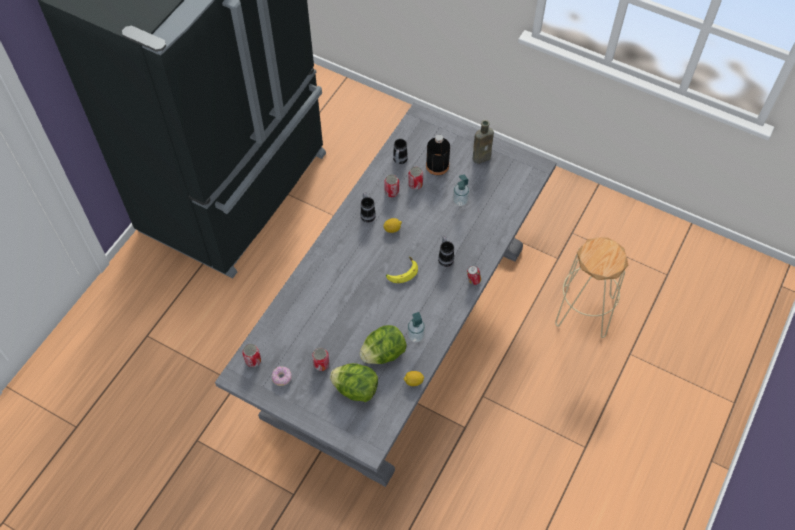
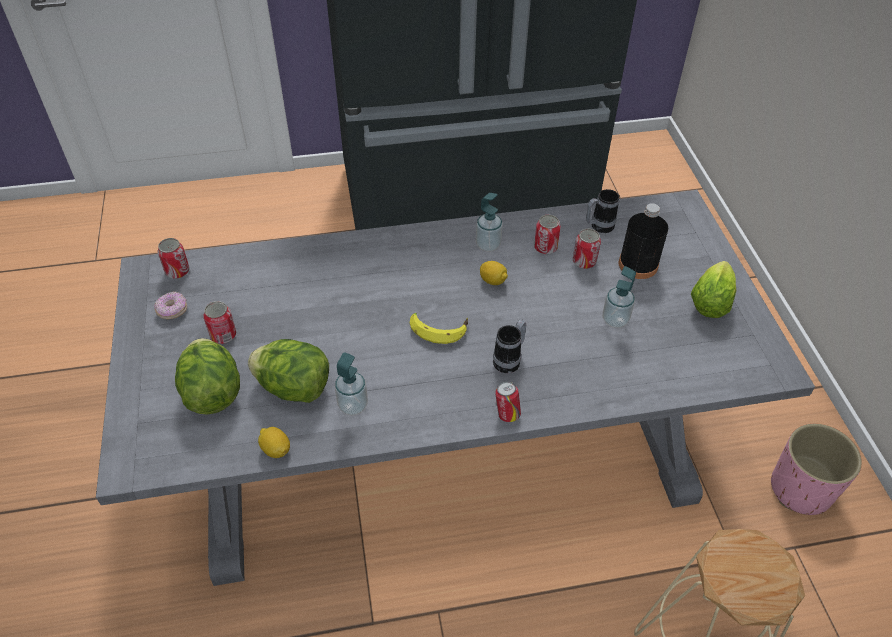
camera: 50 degrees right, 10 degrees down
(367, 214) = (488, 245): mug -> soap dispenser
(482, 157) = (711, 300): brown bottle -> lettuce
(550, 205) = (801, 490): none -> pink planter

